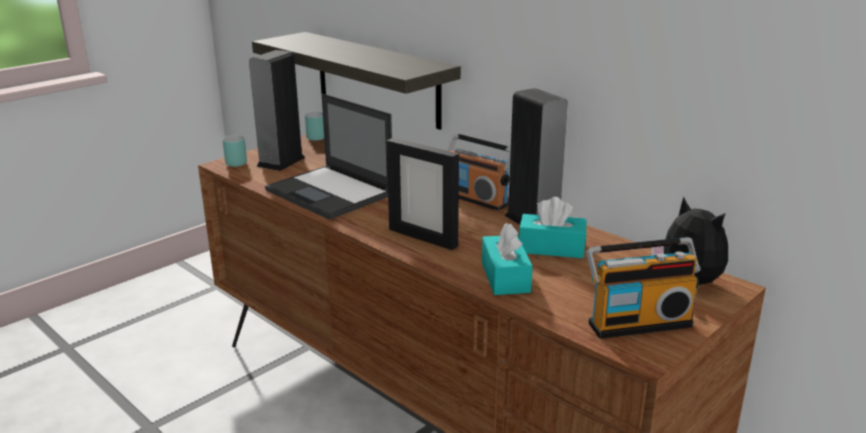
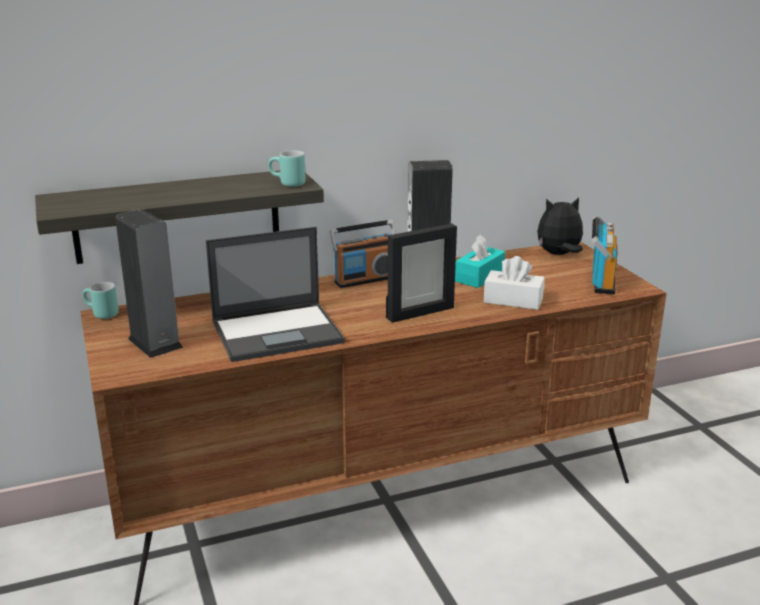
camera: 65 degrees left, 0 degrees up
(235, 162) = (118, 368): turquoise mug -> turquoise mug (287, 184)
(505, 277) = (513, 300): turquoise tissue box -> white tissue box

